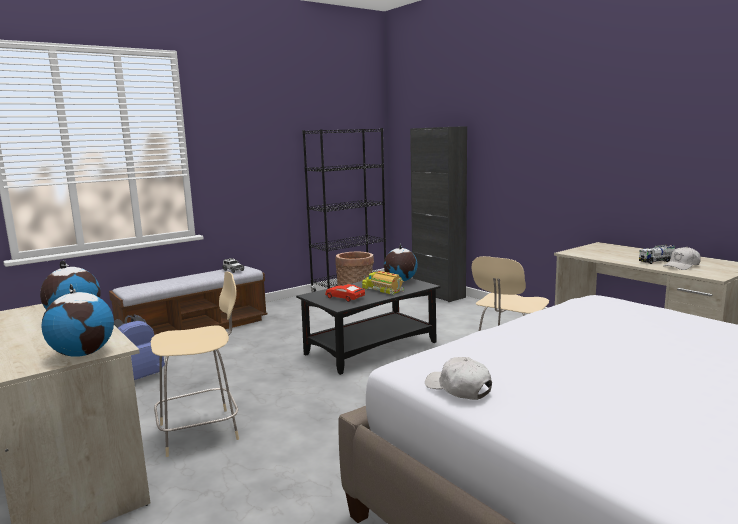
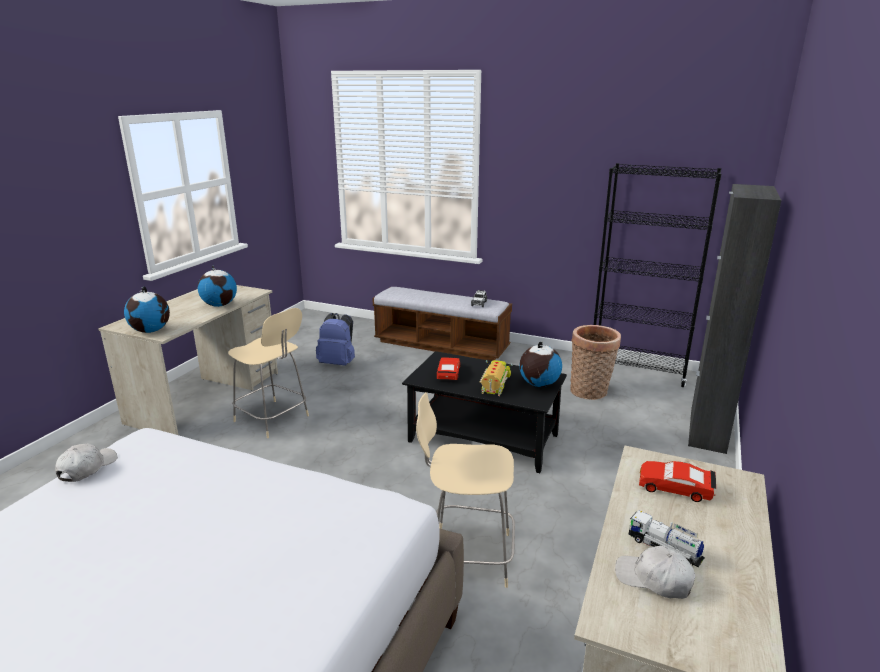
camera: 60 degrees right, 10 degrees up
(603, 252) = (675, 487): none -> red toy car

